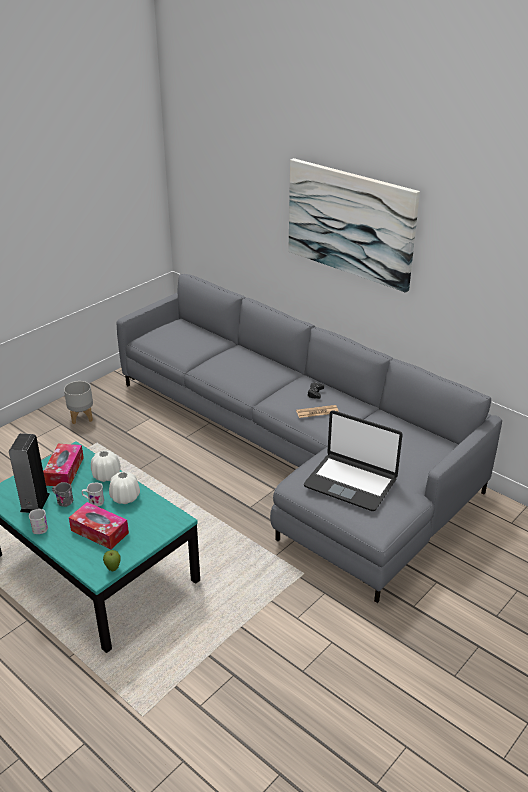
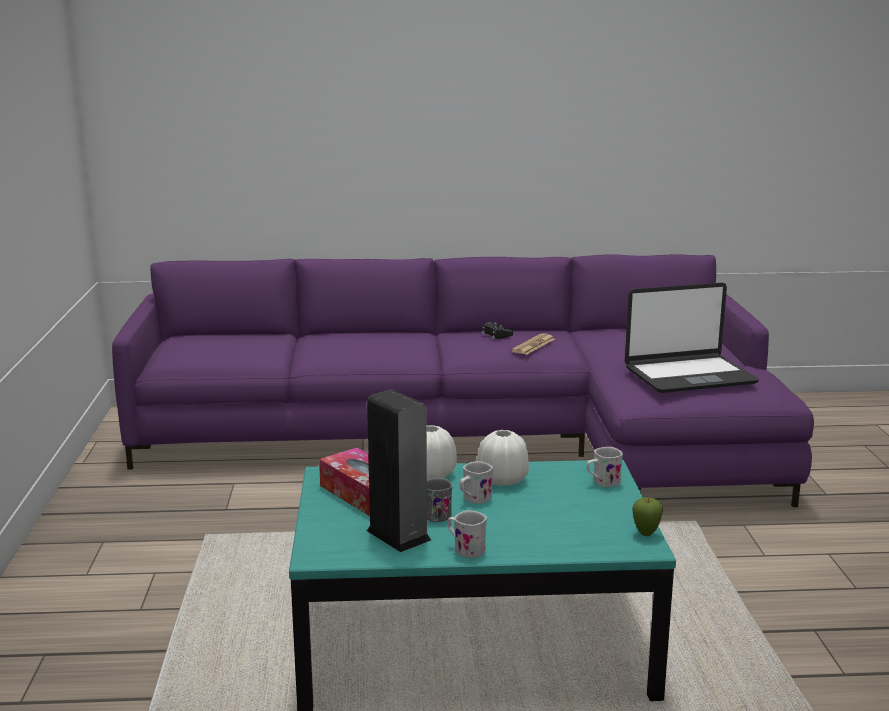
camera: 45 degrees left, 15 degrees down
(81, 417) = (122, 522): grey planter -> none
(99, 531) = (548, 516): tissue box -> none
(158, 527) = (602, 483): none -> white mug
(295, 451) = (477, 440): grey sofa -> purple sofa
(350, 223) = (463, 95): picture -> none

